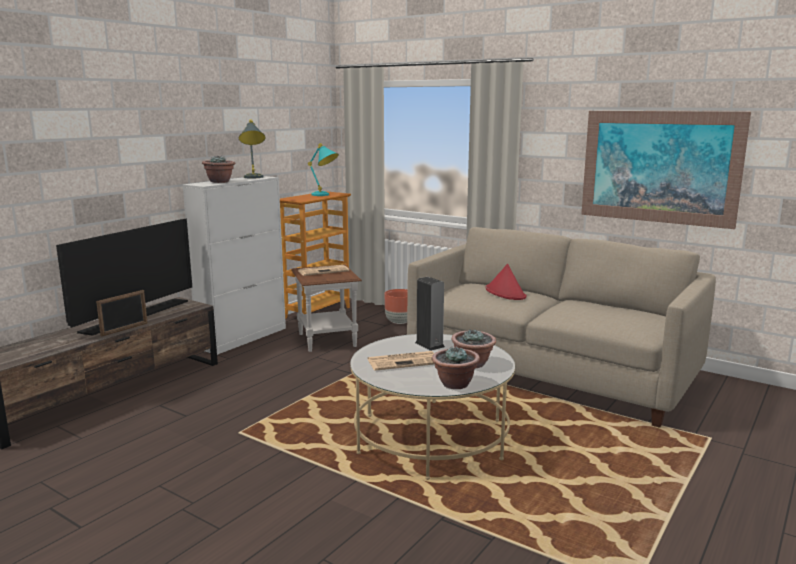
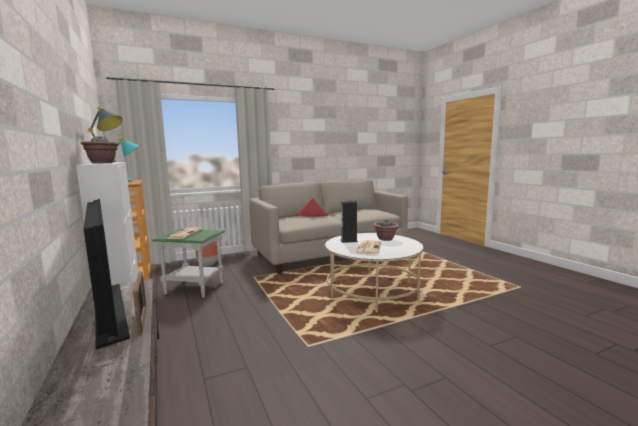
camera: 60 degrees left, 5 degrees down
(327, 340) = (195, 288): brown side table -> green side table
(454, 384) = (410, 245): potted plant -> none
(659, 167) = (334, 146): picture -> none

